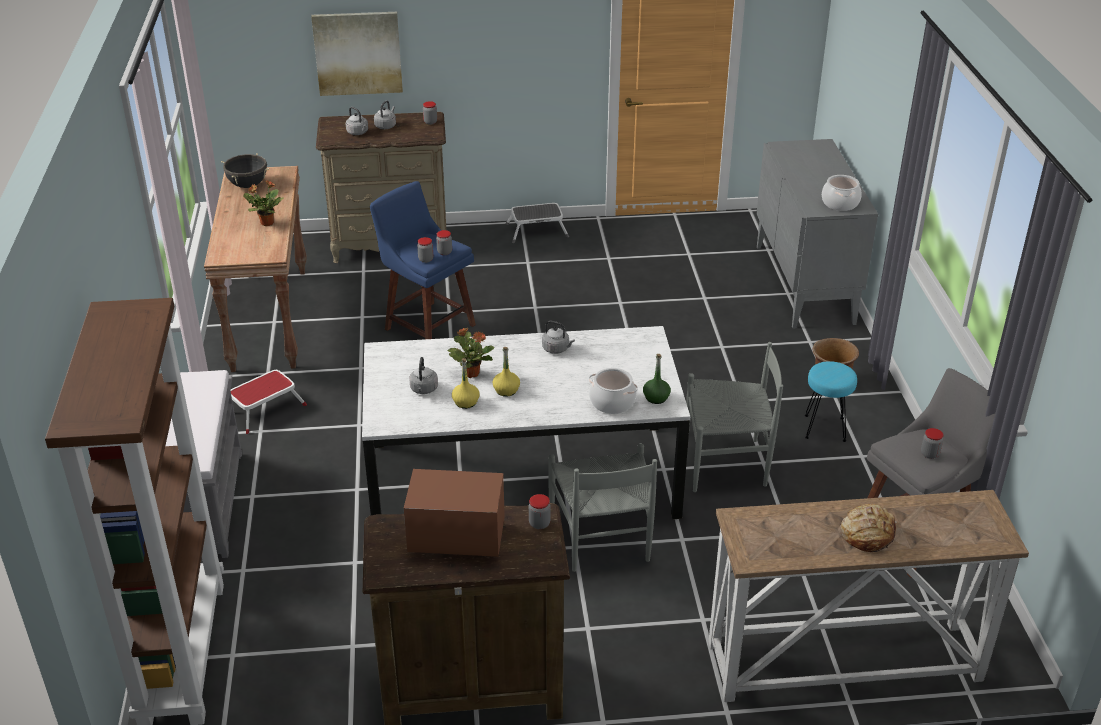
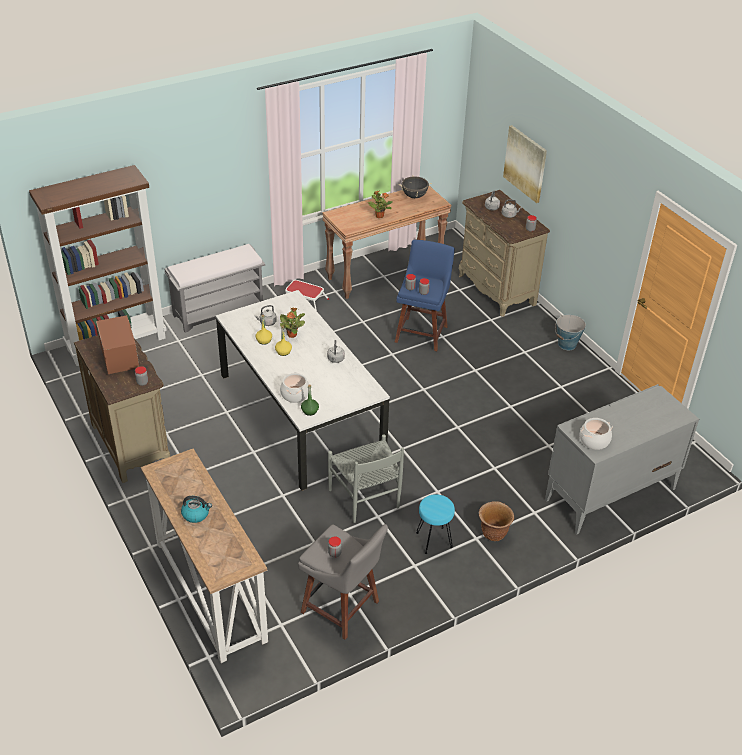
camera: 65 degrees right, 5 degrees up
(537, 230) = (567, 344): grey step ladder -> bucket
(602, 540) = (264, 462): grey chair -> none
(867, 534) = (196, 514): bread -> kettle

